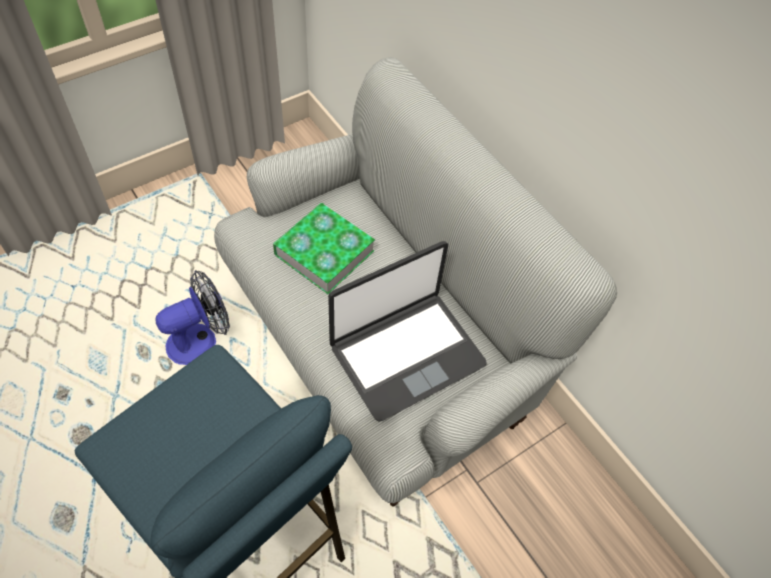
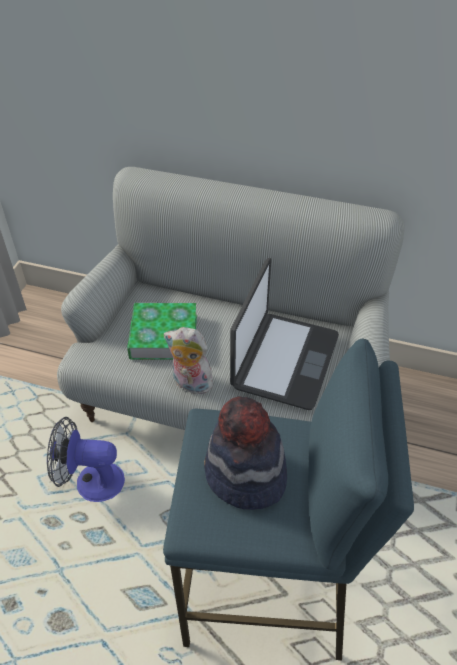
camera: 35 degrees left, 10 degrees down
(188, 438) = (245, 475): none -> hat
(200, 340) = (91, 481): fan -> fan turned 105 degrees counterclockwise
(301, 316) = (190, 384): none -> plush toy

